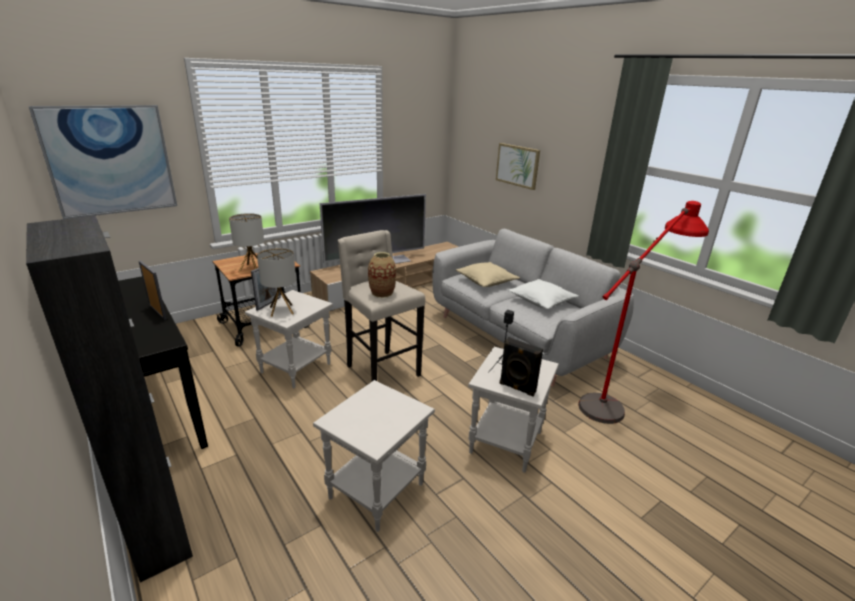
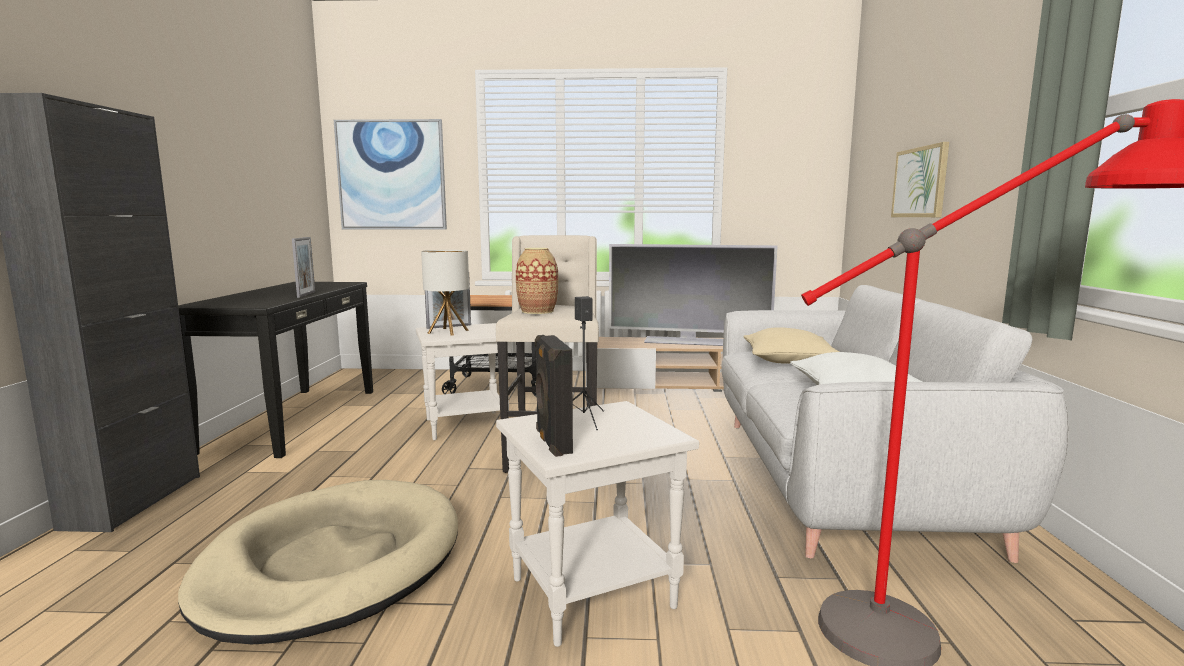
camera: 40 degrees right, 15 degrees down
(252, 268) = (483, 301): table lamp -> none
(377, 492) = (332, 564): white side table -> beige dog bed

